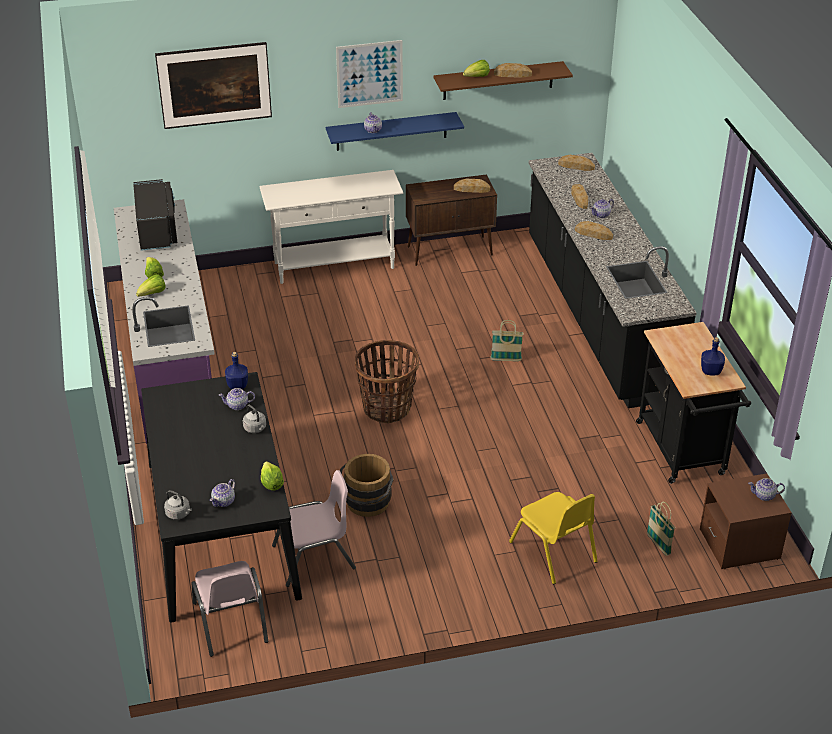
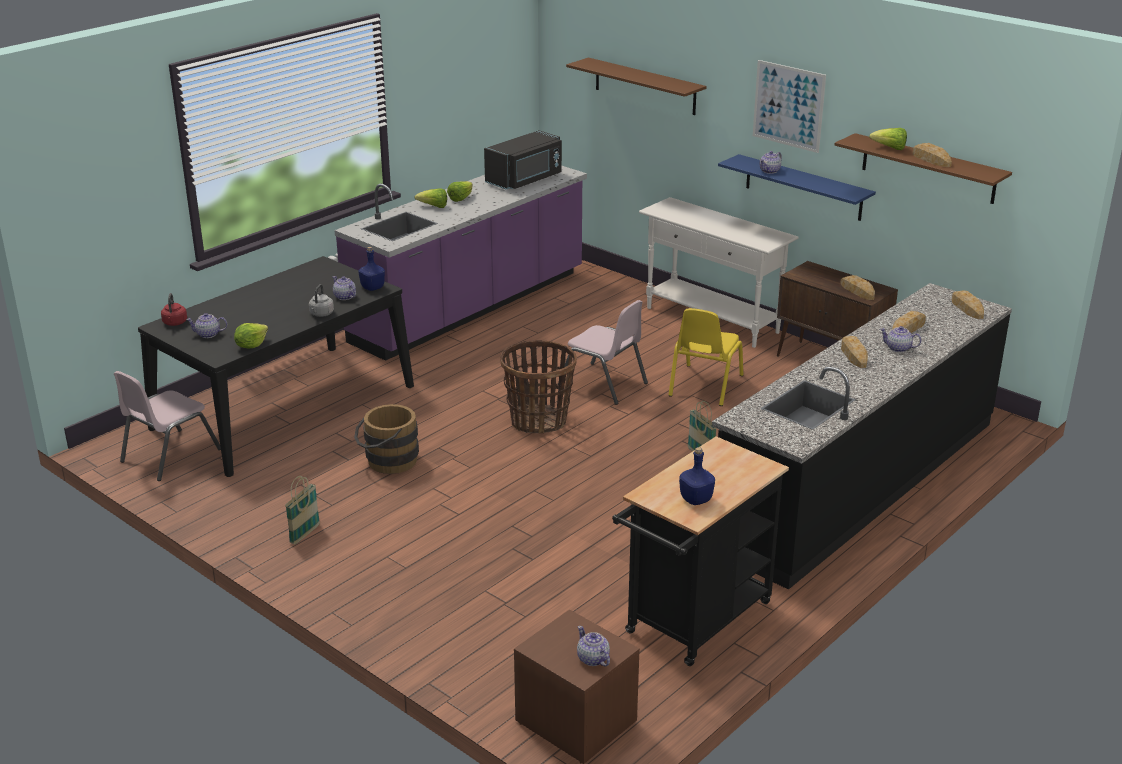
camera: 55 degrees right, 10 degrees down
(179, 514) = (175, 323): grey kettle -> red kettle
(216, 103) = (645, 86): picture -> brown shelf
(314, 558) = (288, 463): pink chair -> pink chair (603, 384)
(553, 552) = (427, 591): yellow chair -> yellow chair (704, 385)
(658, 544) = (511, 659): basket -> basket (305, 534)

